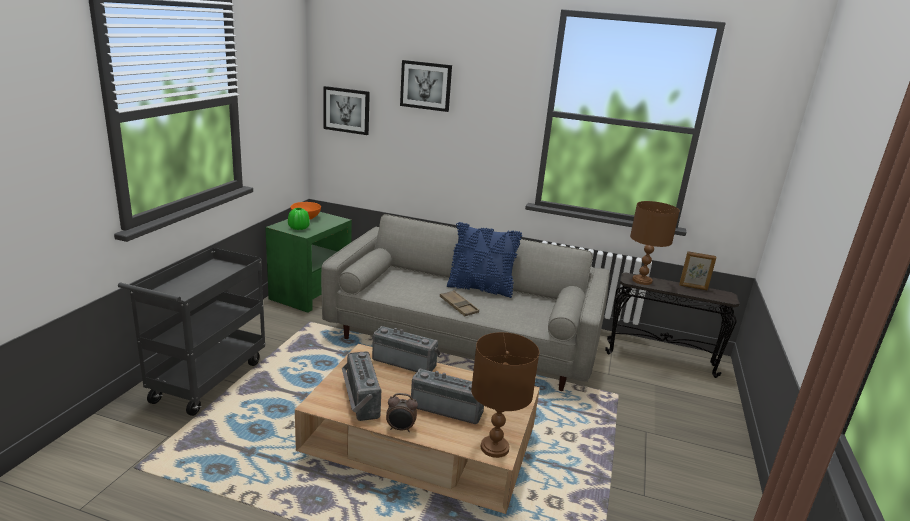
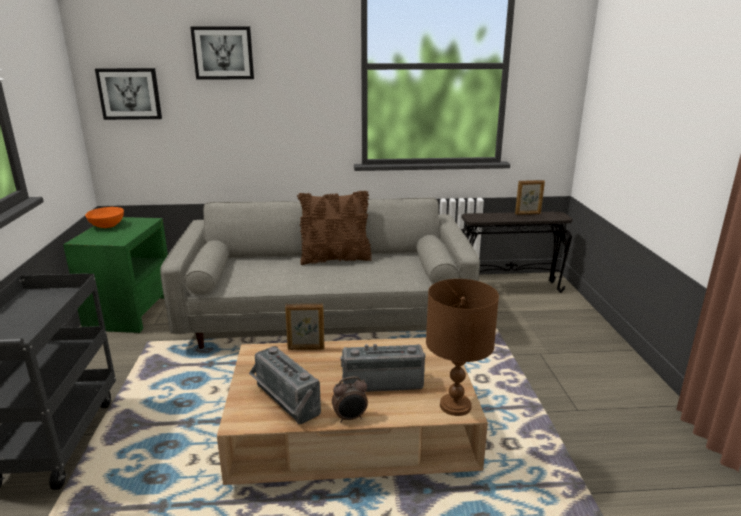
camera: 20 degrees left, 0 degrees up
(299, 228) = (106, 237): green vase -> none
(405, 361) = (306, 349): radio -> picture frame
(458, 306) = (326, 280): brown tray -> none
(480, 288) = (335, 259): blue pillow -> brown pillow
(641, 280) = (483, 217): brown table lamp -> none

